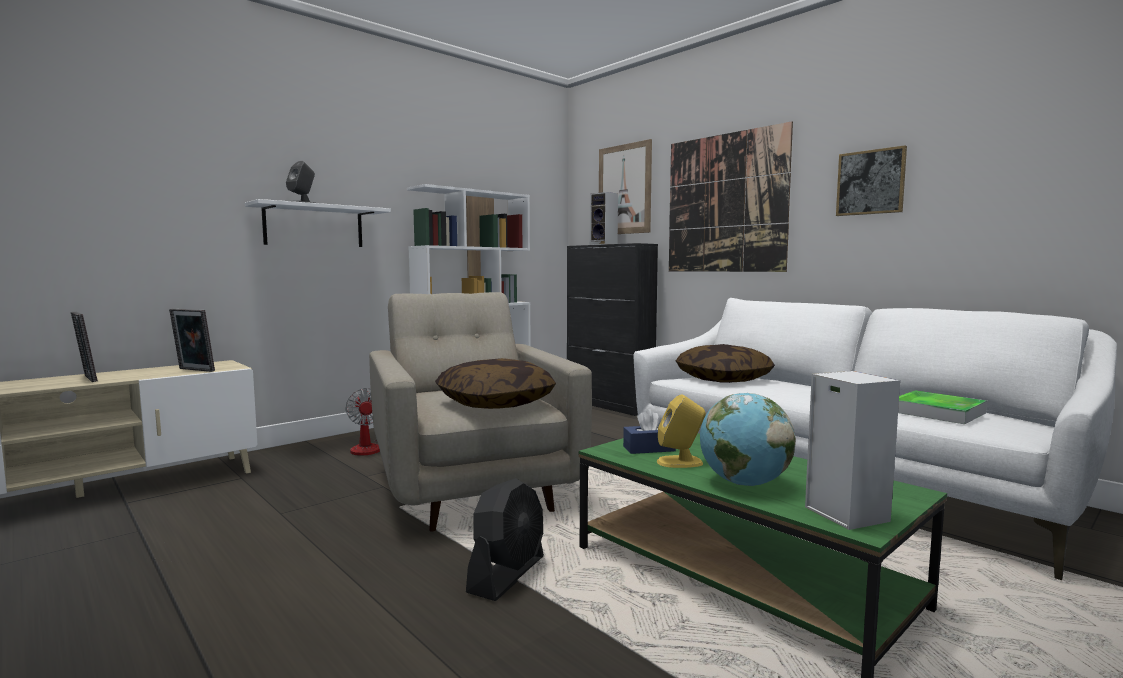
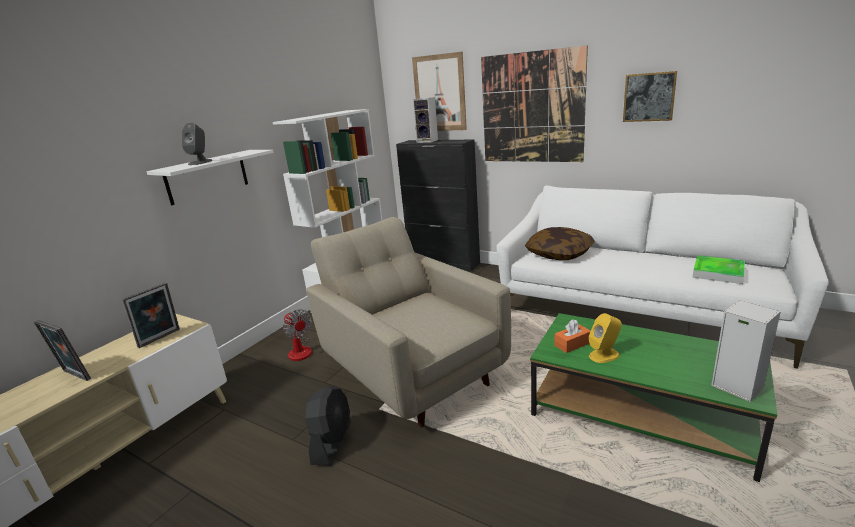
camera: 15 degrees left, 15 degrees up
(194, 370) = (160, 338): picture frame -> picture frame turned 60 degrees counterclockwise
(495, 403) = (443, 324): pillow -> none
(507, 575) = (504, 453): black fan -> black fan (332, 442)
(649, 449) = (572, 344): blue tissue box -> orange tissue box
(744, 483) = (659, 369): globe -> none

